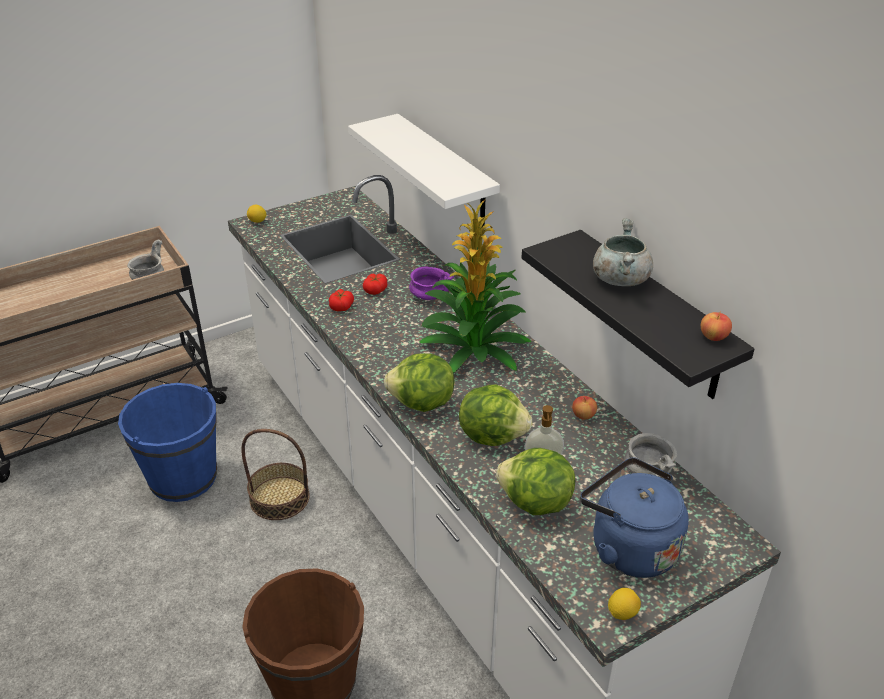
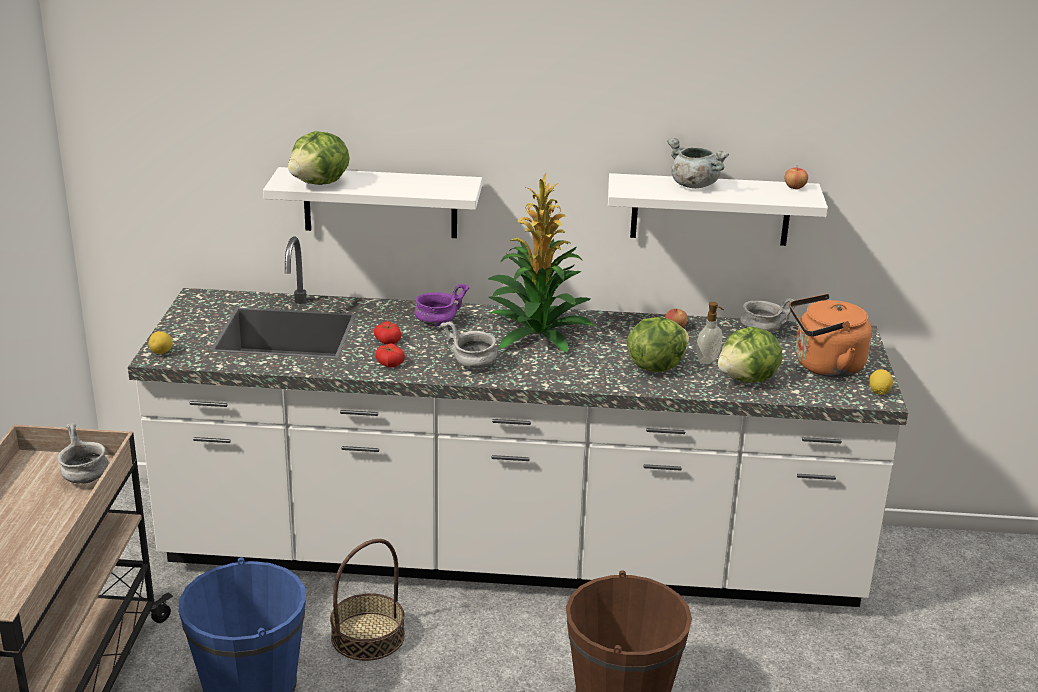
camera: 55 degrees left, 10 degrees down
(381, 342) = (473, 365): none -> grey bowl
(422, 404) = (581, 378): lettuce -> lettuce (320, 183)
(628, 547) = (824, 366): blue kettle -> orange kettle
(654, 316) = (710, 209): black shelf -> white shelf

